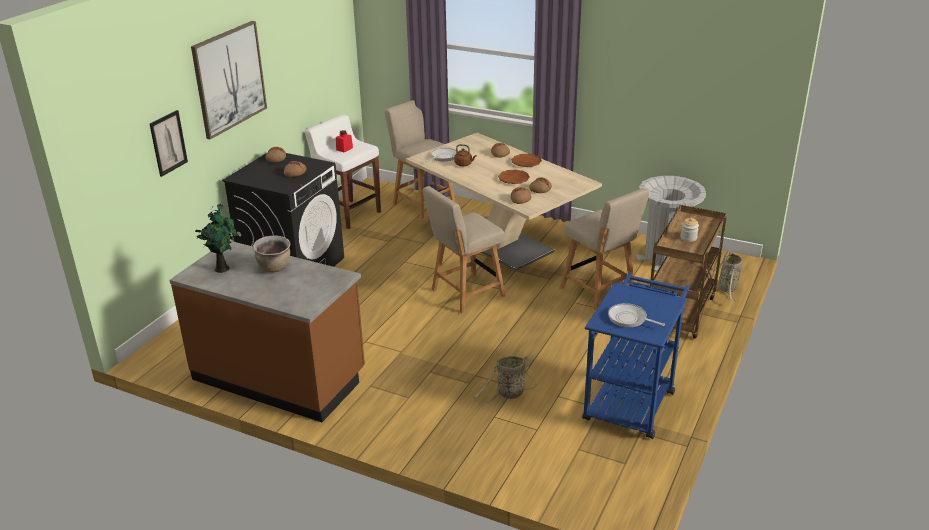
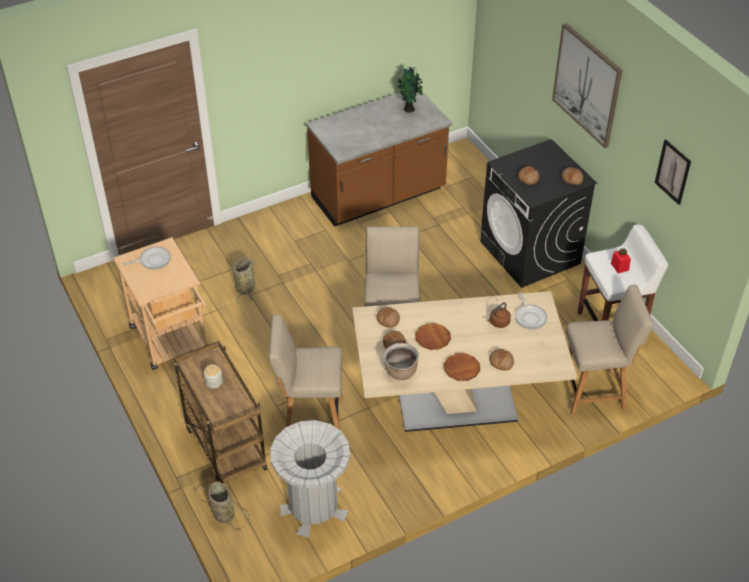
camera: 125 degrees right, 15 degrees up
(168, 143) = (530, 62): picture -> picture (673, 172)
(275, 268) = (386, 129): brown cooking pot -> brown cooking pot (400, 372)
(631, 400) = (172, 343): blue cart -> beige cart

